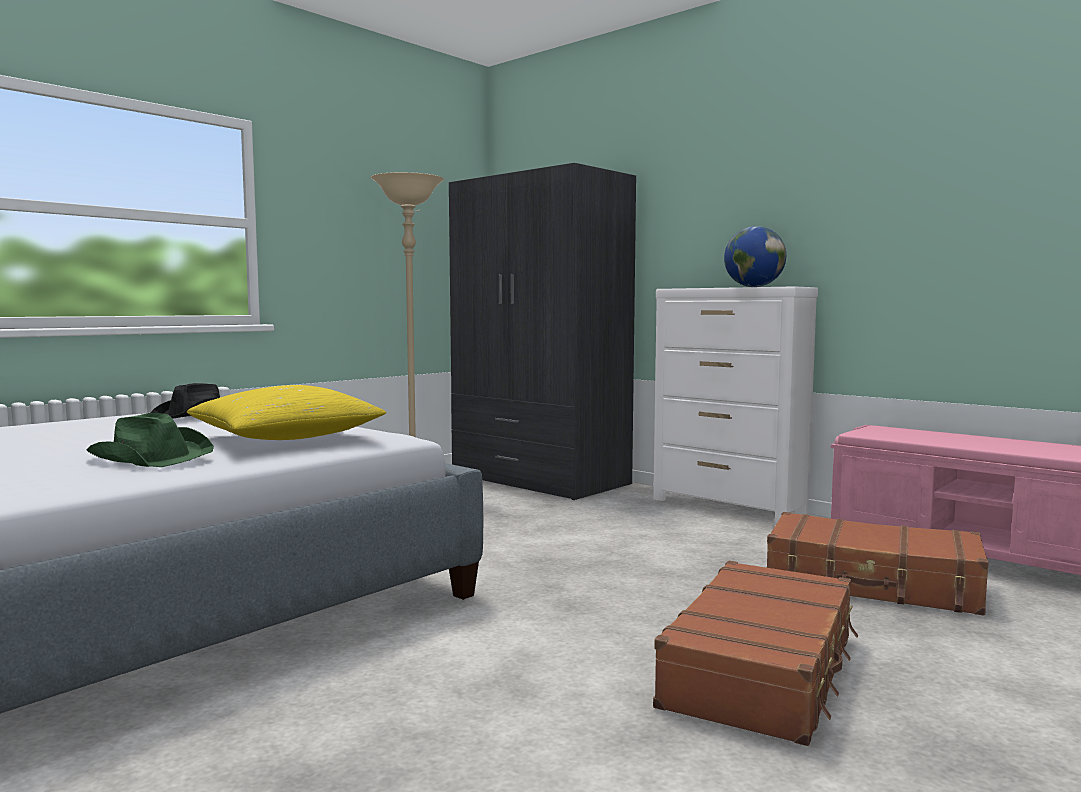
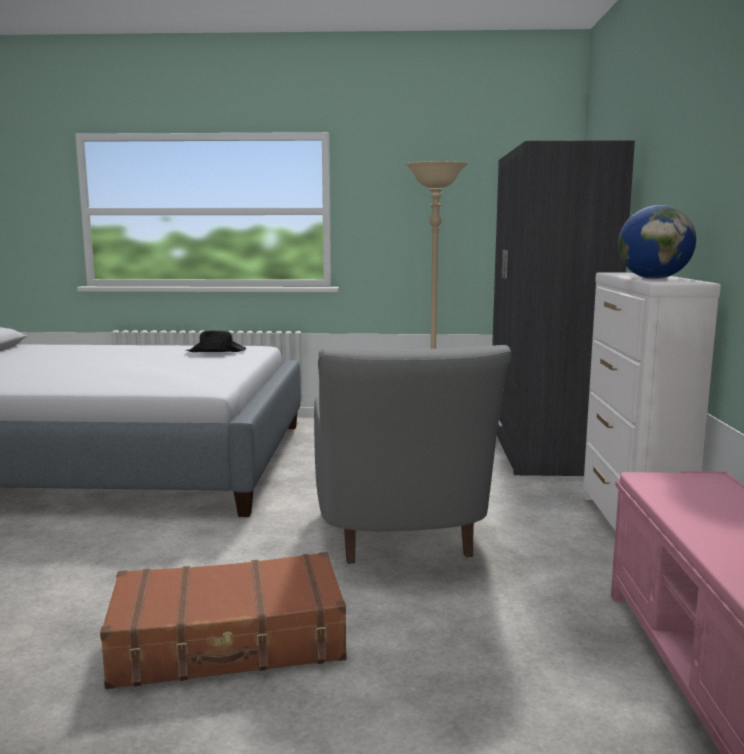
camera: 50 degrees right, 5 degrees up
(151, 458) = (74, 377): green hat -> none
(285, 437) = (161, 376): yellow pillow -> none
(637, 561) = (401, 538): none -> grey armchair
(872, 584) = (515, 644): brown suitcase -> none

